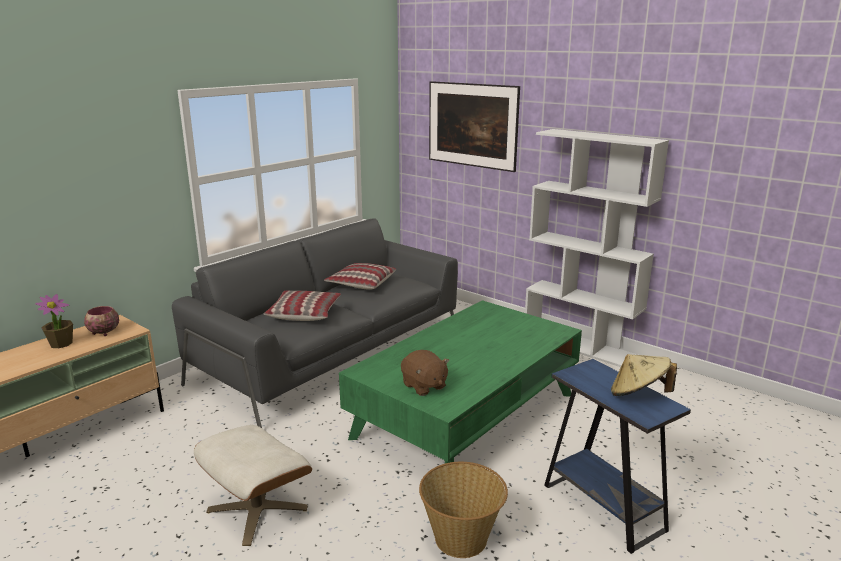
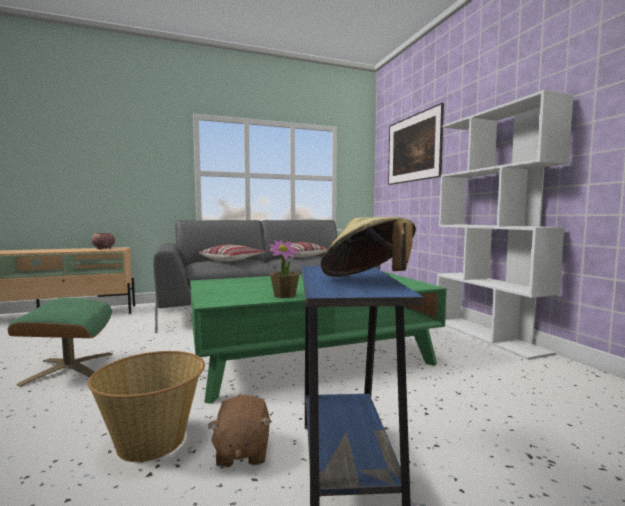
camera: 30 degrees right, 15 degrees down
(61, 343) = (76, 249): potted plant -> potted plant (284, 295)
(256, 509) = (69, 368): beige ottoman -> green ottoman
(424, 386) = (228, 291): brown plush toy -> brown plush toy (241, 452)

